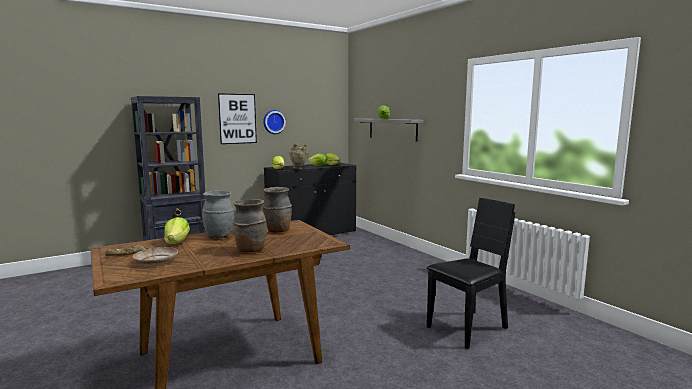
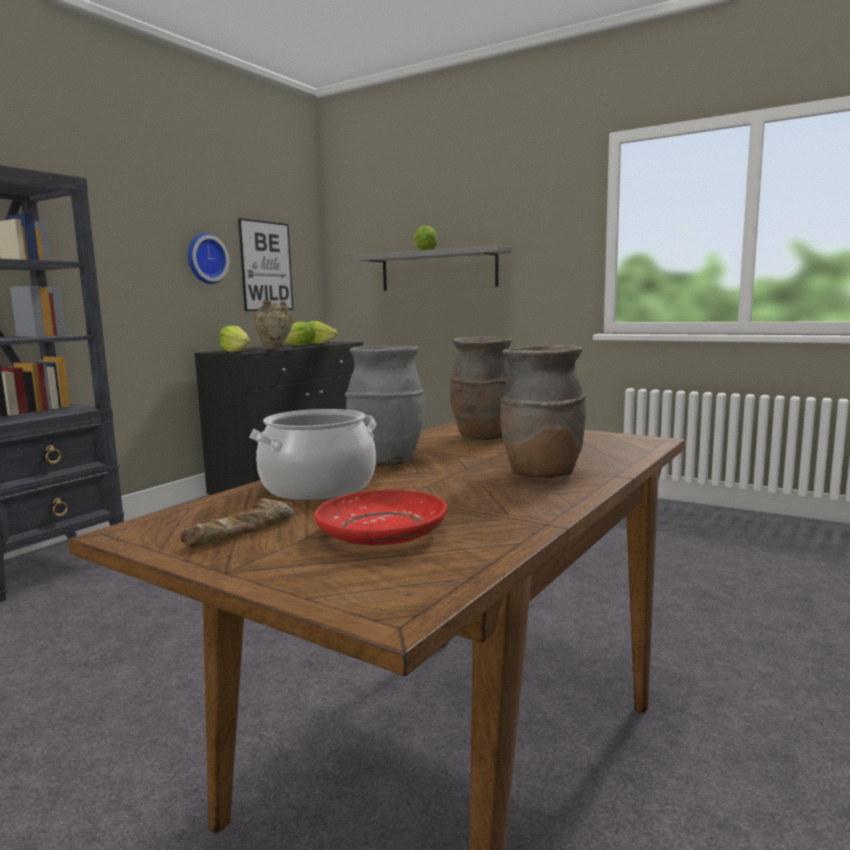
camera: 25 degrees left, 0 degrees up
(156, 261) = (382, 533): beige plate -> red plate
(177, 242) = (318, 487): lettuce -> cooking pot
(237, 118) = (136, 247): picture -> picture (266, 266)
(467, 328) = (763, 579): black chair -> none

